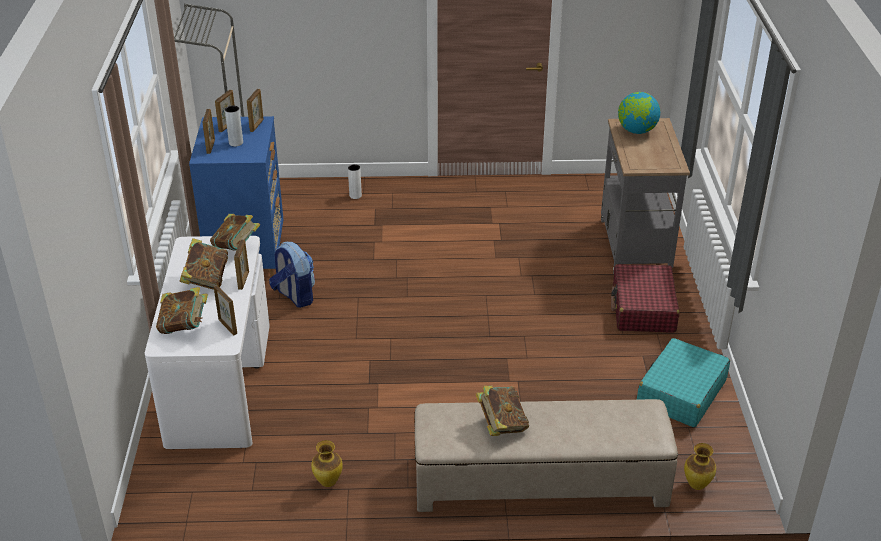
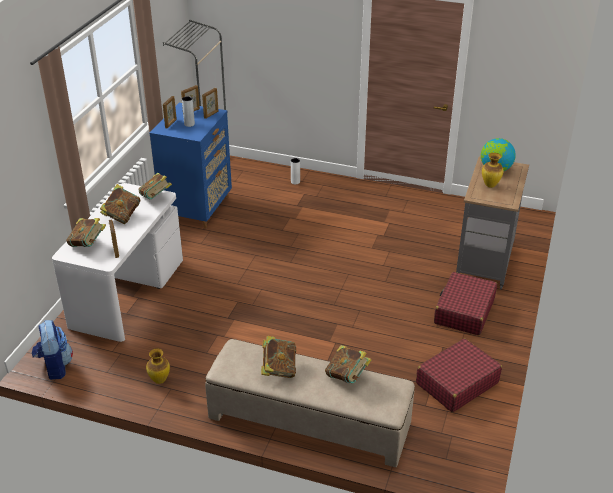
camera: 20 degrees right, 0 degrees up
(243, 280) = (146, 221): picture frame -> none
(294, 296) = (212, 244): backpack -> backpack (55, 366)
(586, 413) = (347, 376): none -> book
(681, 393) = (456, 383): turquoise suitcase -> red suitcase
(697, 485) = (428, 457): vase -> vase (490, 185)

